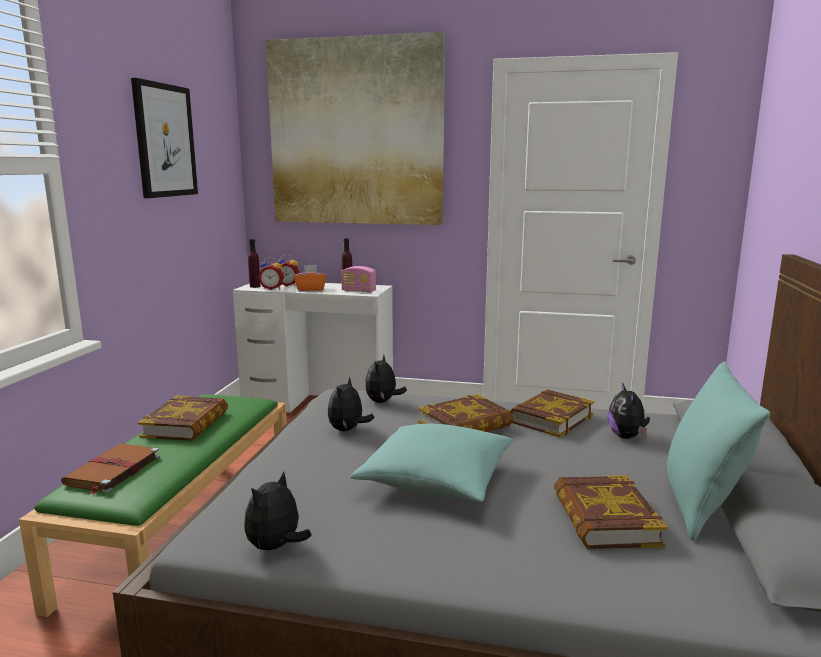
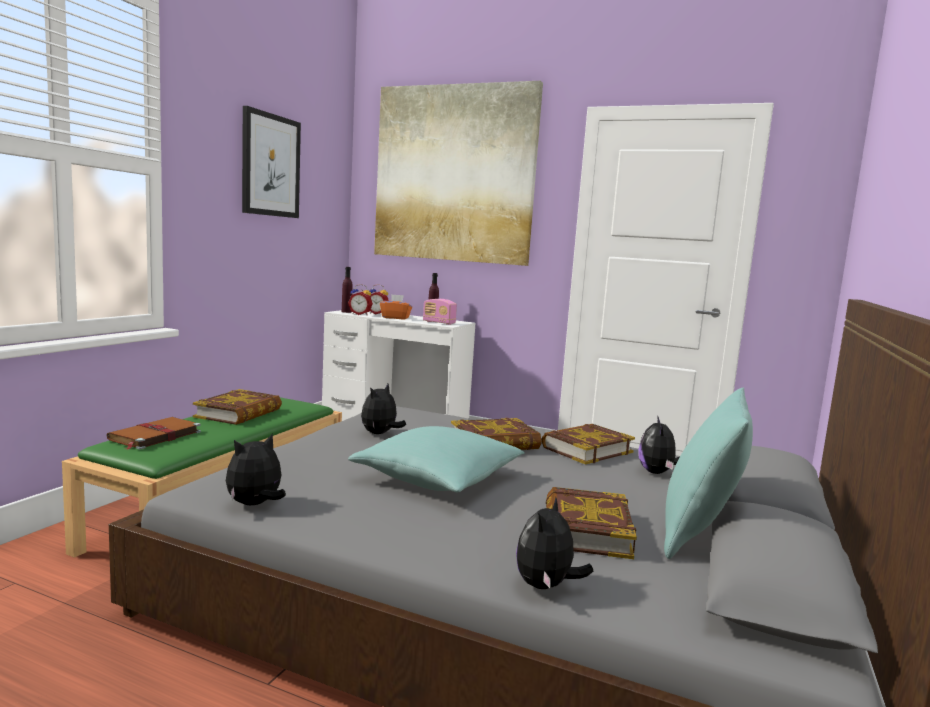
camera: 10 degrees right, 5 degrees down
(383, 402) = (427, 418): plush toy -> plush toy (546, 586)

